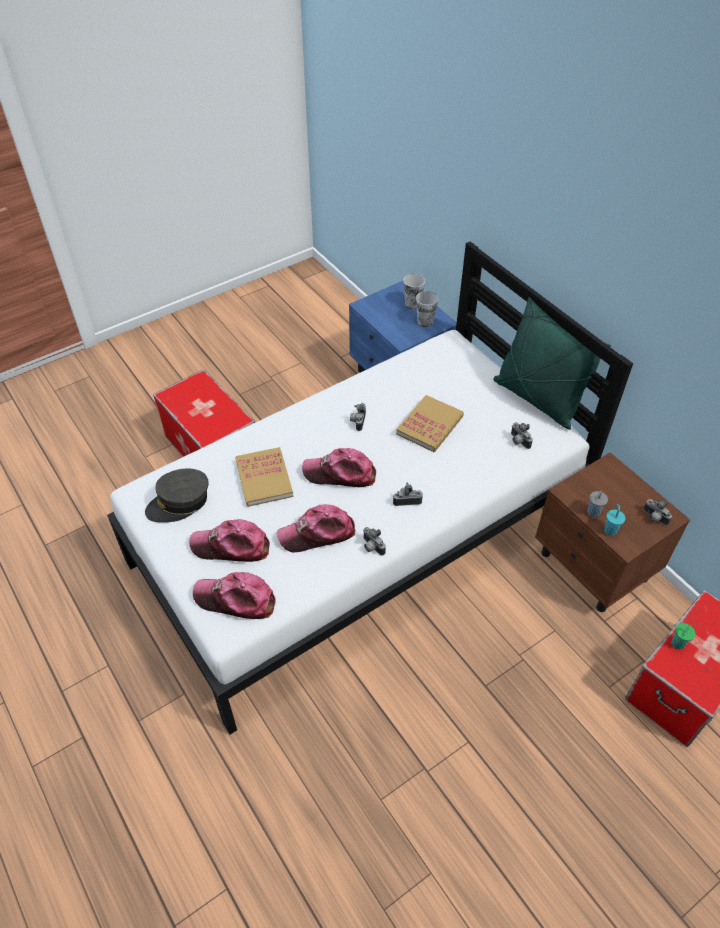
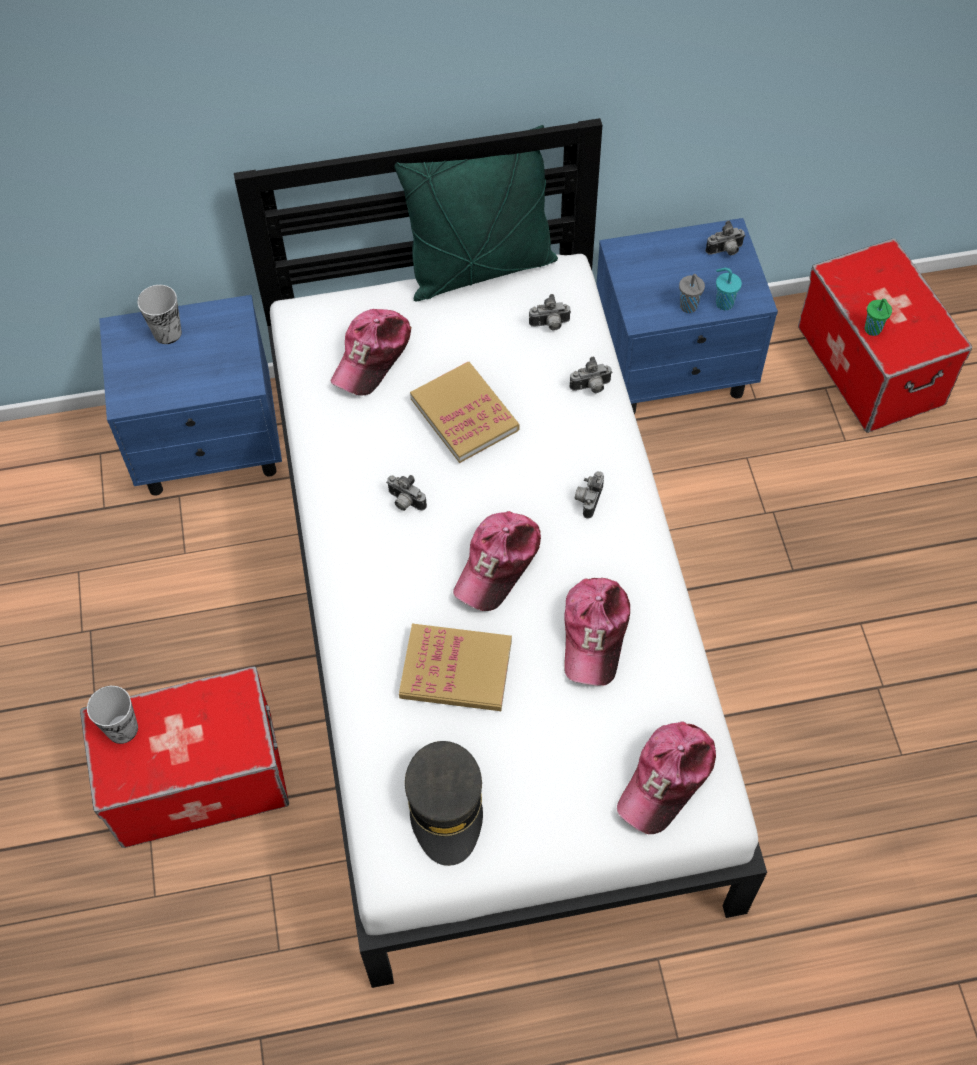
camera: 65 degrees left, 10 degrees up
(231, 547) = (568, 756): cap -> cap (372, 356)
(371, 547) = (649, 574): camera -> camera (591, 387)
(425, 321) = (220, 334): cup -> cup (122, 729)
(594, 567) = (674, 369): brown nightstand -> blue nightstand

